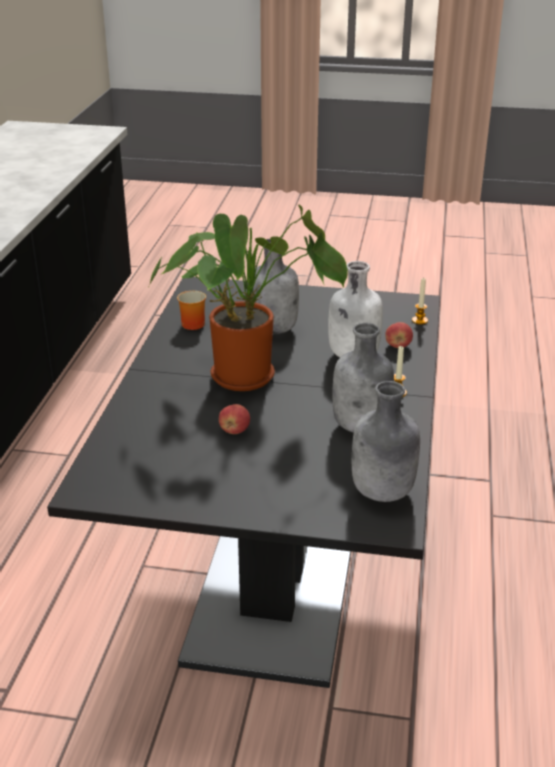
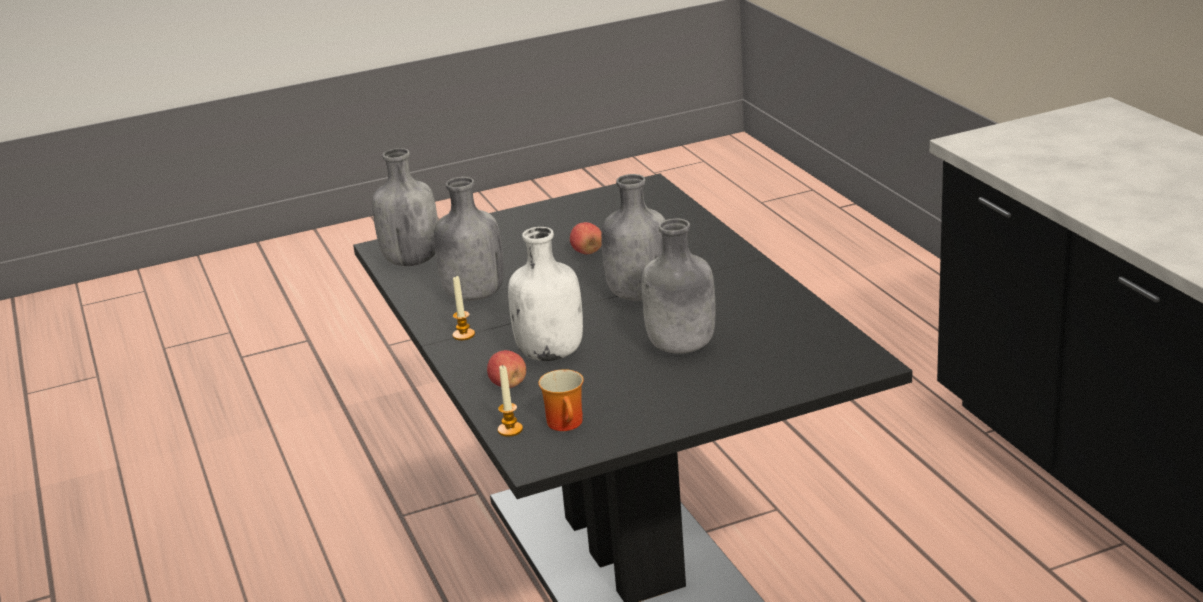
camera: 150 degrees right, 5 degrees down
(192, 323) = (786, 318): mug -> mug (568, 423)
(250, 375) = (637, 294): potted plant -> grey bottle

